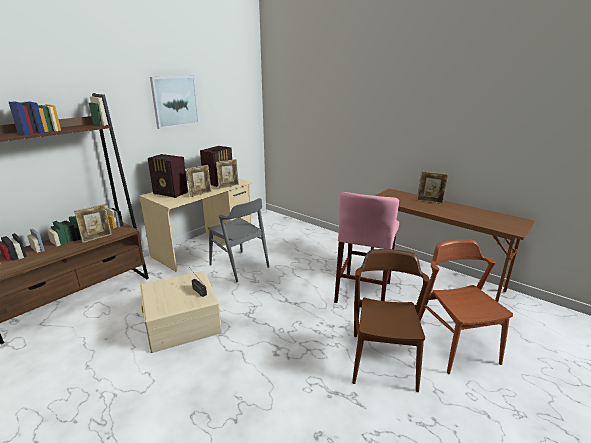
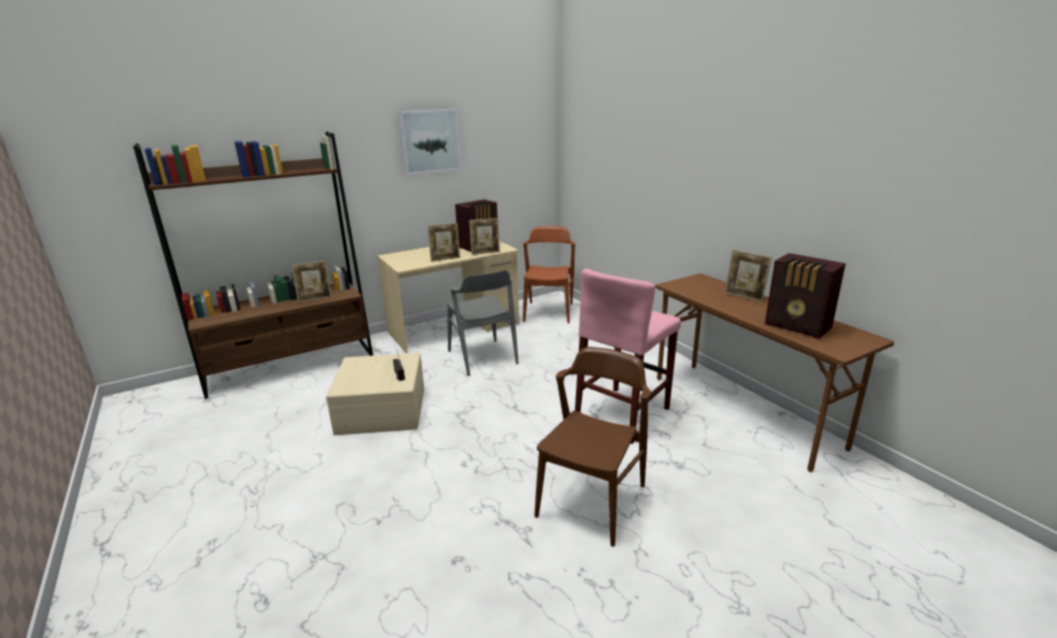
camera: 20 degrees right, 0 degrees up
(170, 193) = (412, 256): radio -> radio (798, 327)
(455, 345) = (708, 504): brown chair -> brown chair (548, 312)

